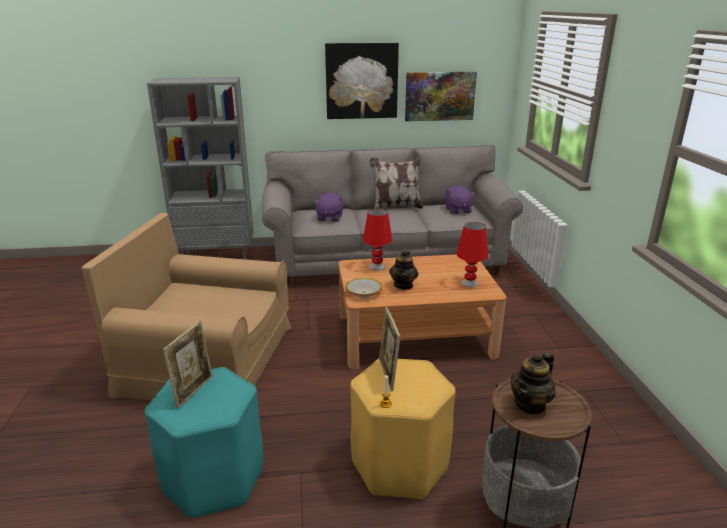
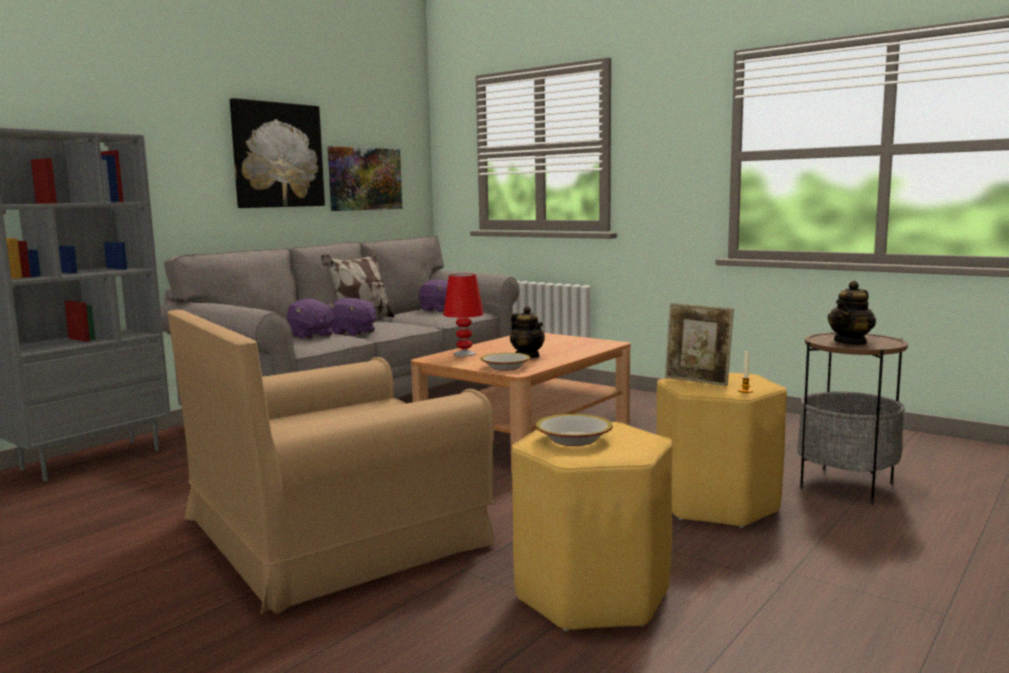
camera: 45 degrees left, 15 degrees down
(193, 390) = (573, 439): picture frame -> bowl
(213, 479) = (591, 595): turquoise stool -> yellow stool
(364, 220) = (353, 333): none -> purple plush toy
(469, 283) = (579, 343): red table lamp -> none
(530, 404) = (850, 342): teapot -> teapot turned 45 degrees clockwise

